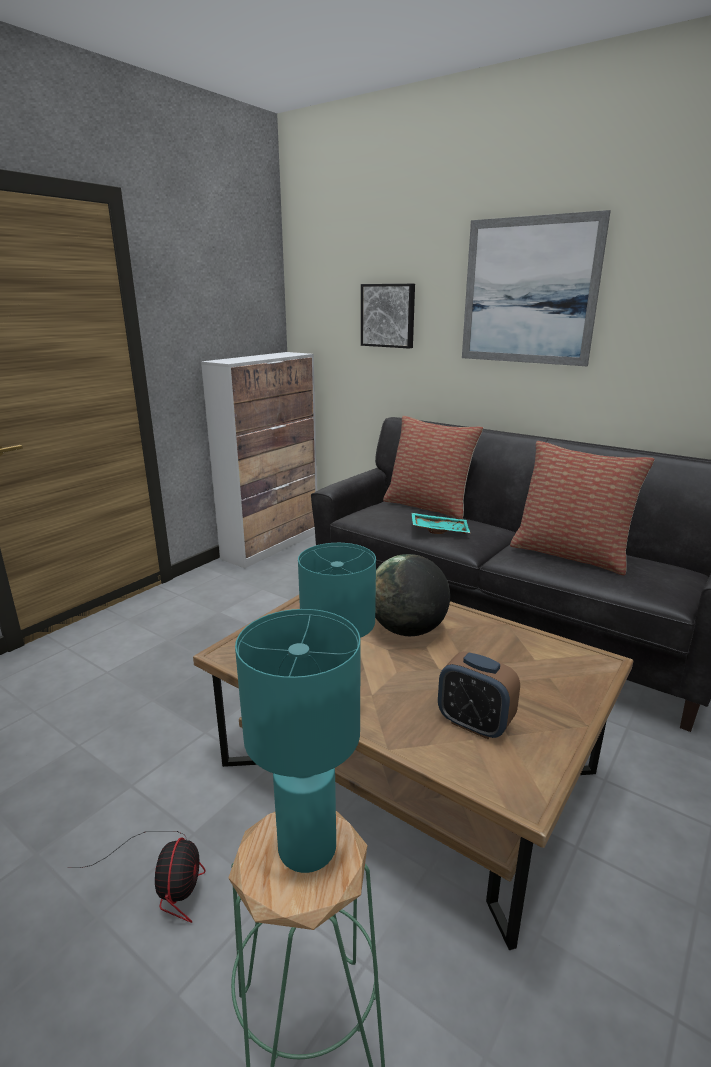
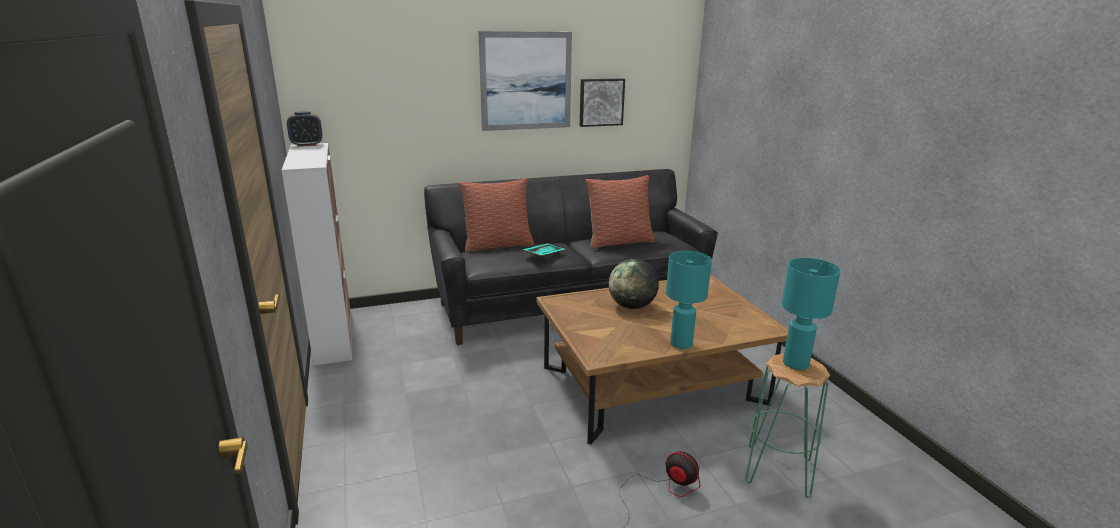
camera: 55 degrees left, 0 degrees up
(388, 315) = (409, 103): picture -> picture (601, 102)
(474, 724) = (722, 320): alarm clock -> alarm clock (307, 145)

